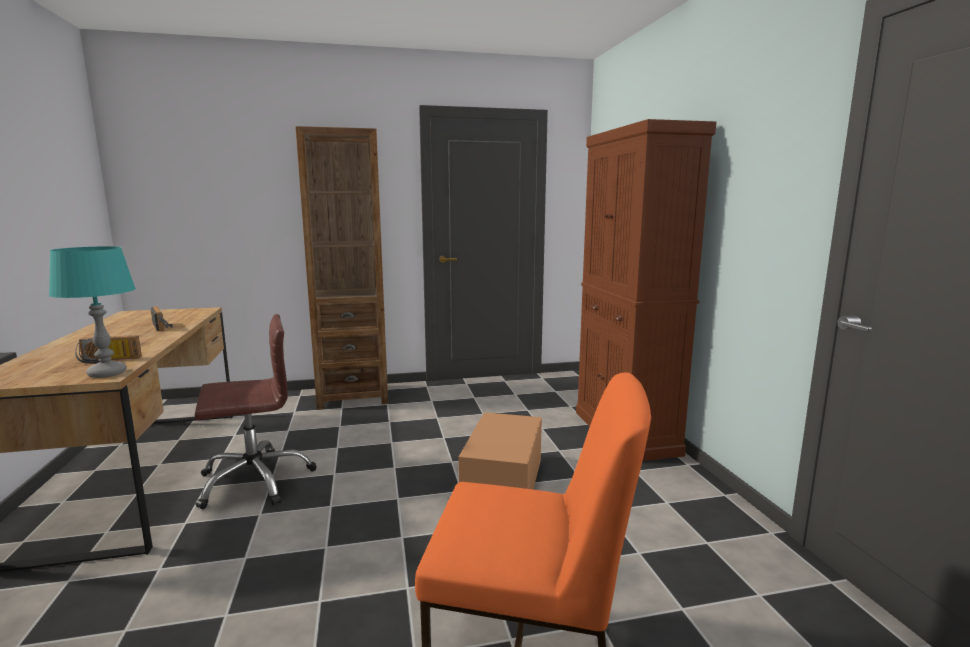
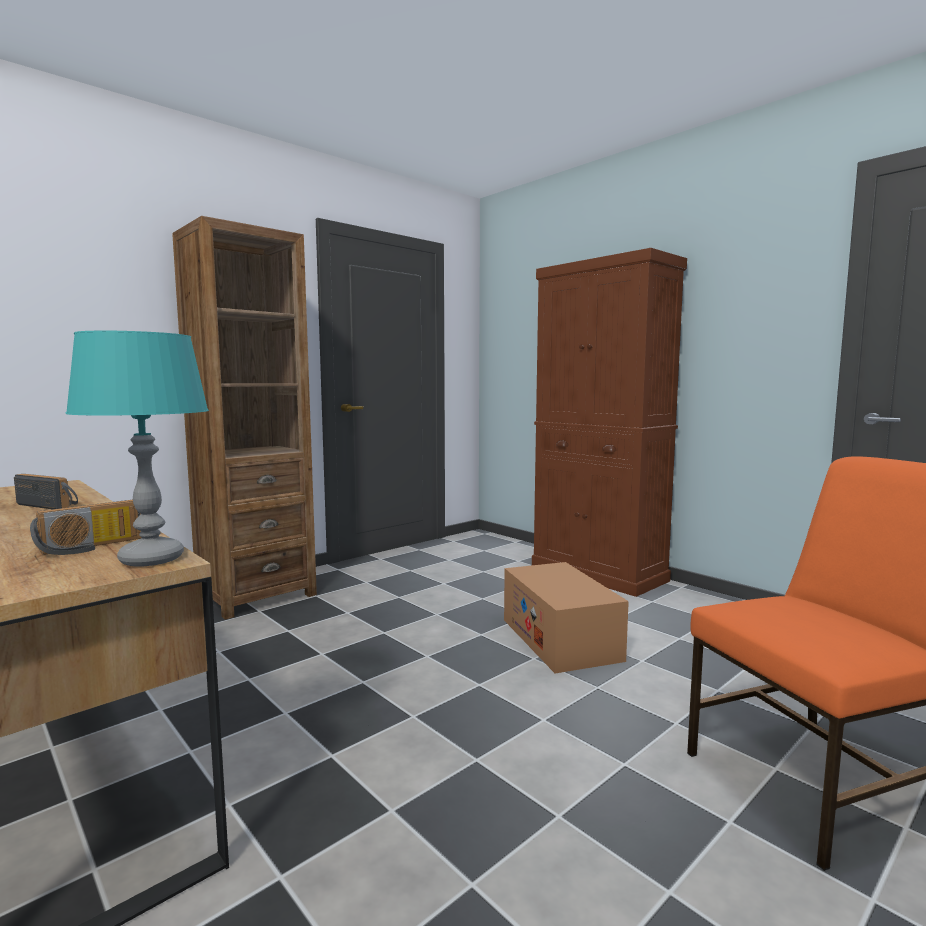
camera: 30 degrees left, 5 degrees down
(255, 480) = (261, 720): brown office chair -> none

